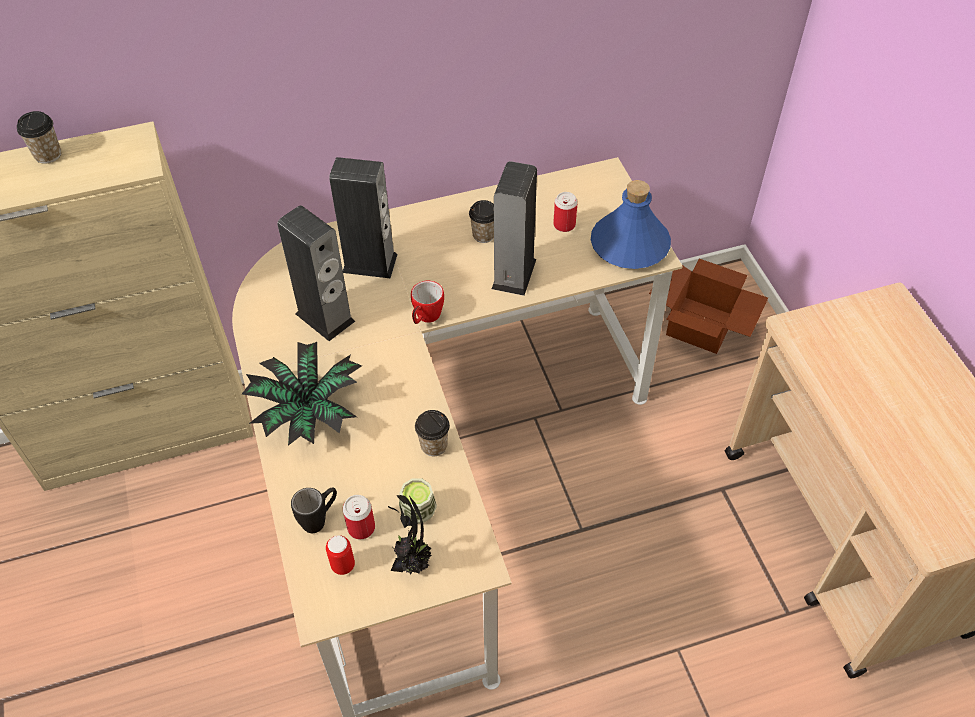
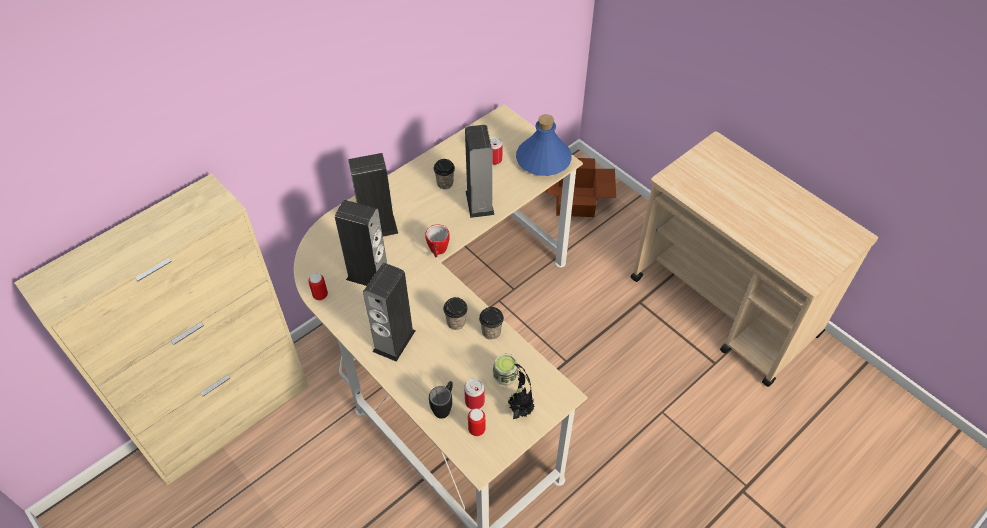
camera: 25 degrees left, 0 degrees up
(48, 155) = (147, 221): cup -> cup (456, 322)
(255, 322) = (320, 295): none -> can
(308, 411) = (394, 341): potted plant -> speaker

